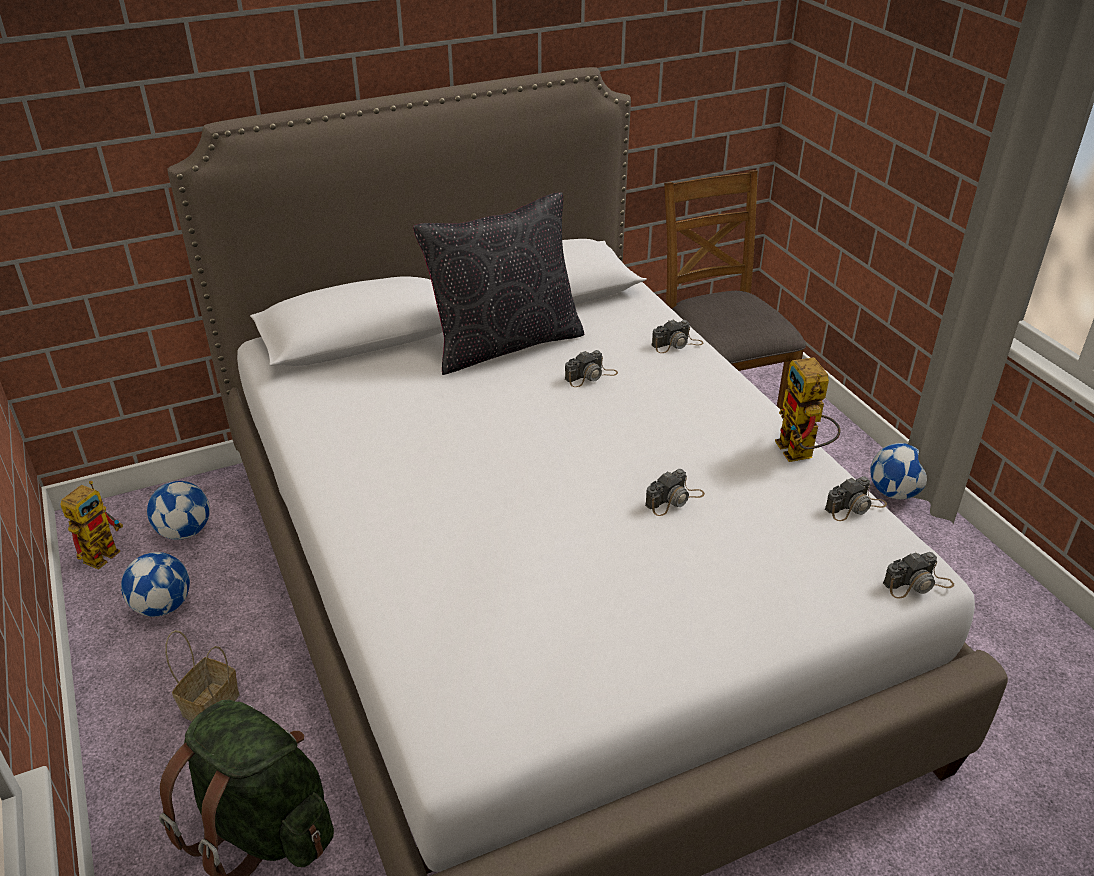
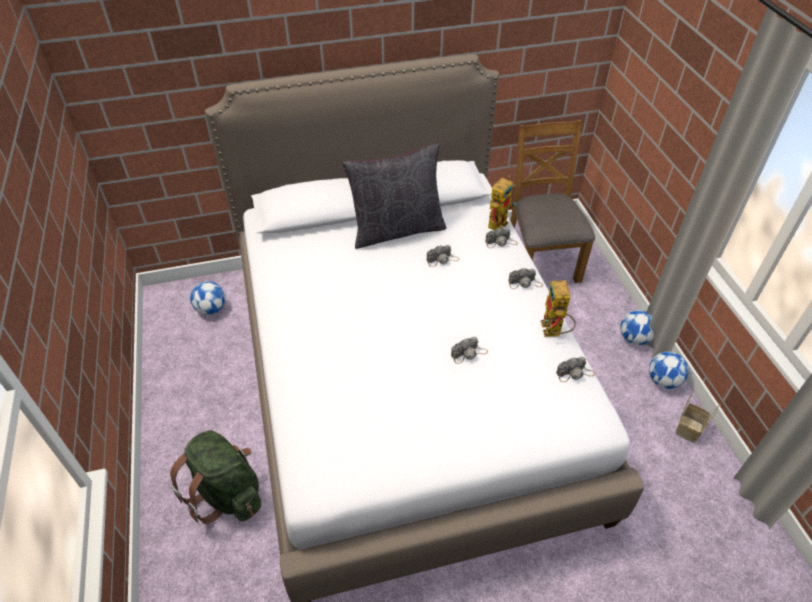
camera: 10 degrees right, 10 degrees up
(105, 551) = (167, 315): toy robot -> toy robot (498, 221)
(163, 606) = (193, 355): football -> football (663, 381)
(211, 703) = (211, 417): basket -> basket (688, 428)
(918, 584) = (595, 431): camera -> camera (525, 283)

